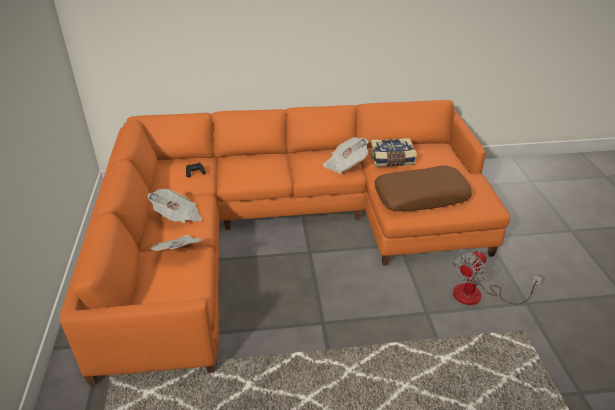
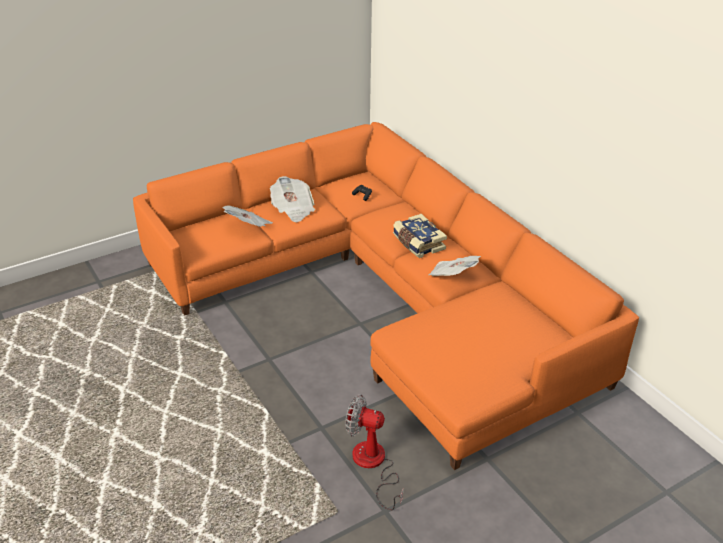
camera: 65 degrees right, 0 degrees up
(392, 160) = (490, 305): book -> book (418, 243)
(421, 196) = (436, 343): brown pillow -> none

